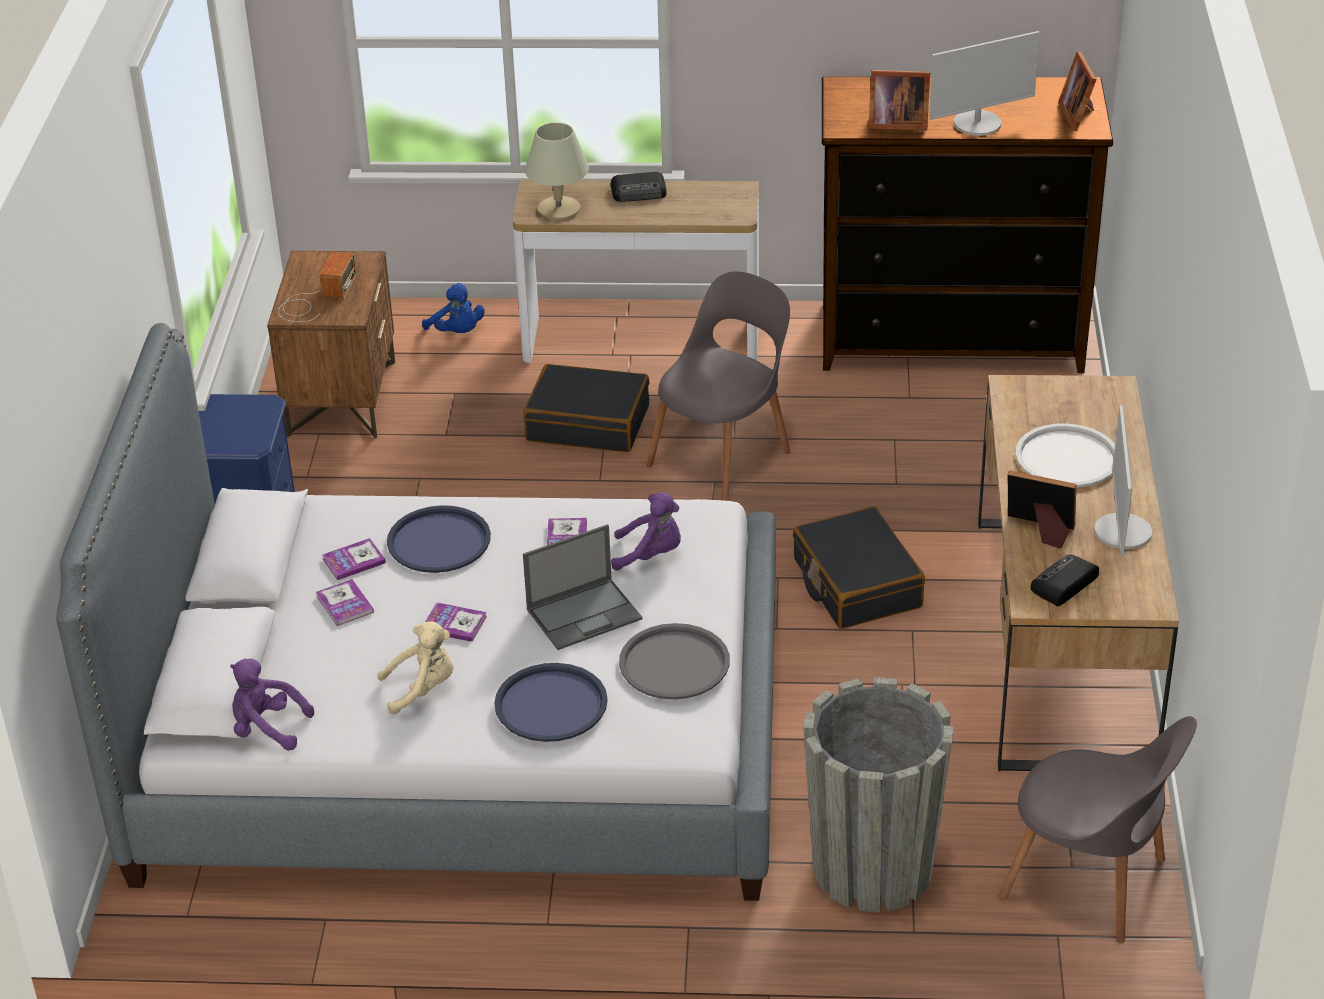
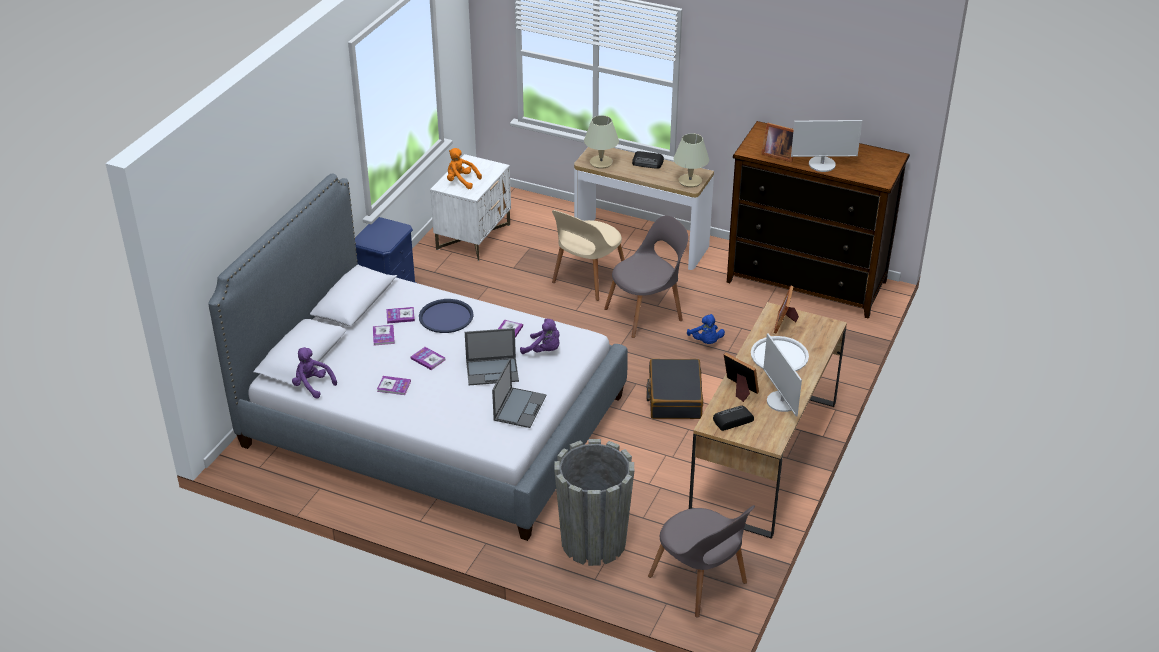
camera: 20 degrees right, 0 degrees up
(316, 298) = (461, 181): radio -> orange plush toy
(341, 398) = (473, 237): brown nightstand -> white nightstand
(422, 689) = (394, 386): beige plush toy -> book
(457, 333) = (550, 217): blue plush toy -> blue plush toy (705, 342)
(551, 704) = (448, 410): blue tray -> none
(588, 423) = (588, 280): black suitcase -> beige chair
(674, 663) = (520, 407): grey tray -> laptop
(731, 207) = (690, 181): none -> beige table lamp
(1079, 114) = (881, 172): picture frame -> picture frame (785, 323)
(1122, 532) = (782, 402): monitor -> monitor turned 45 degrees counterclockwise

